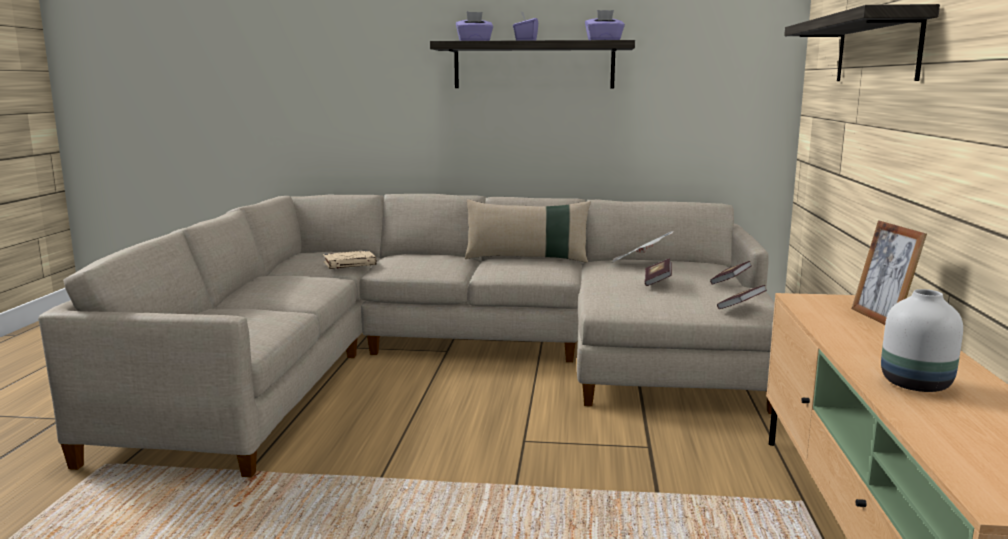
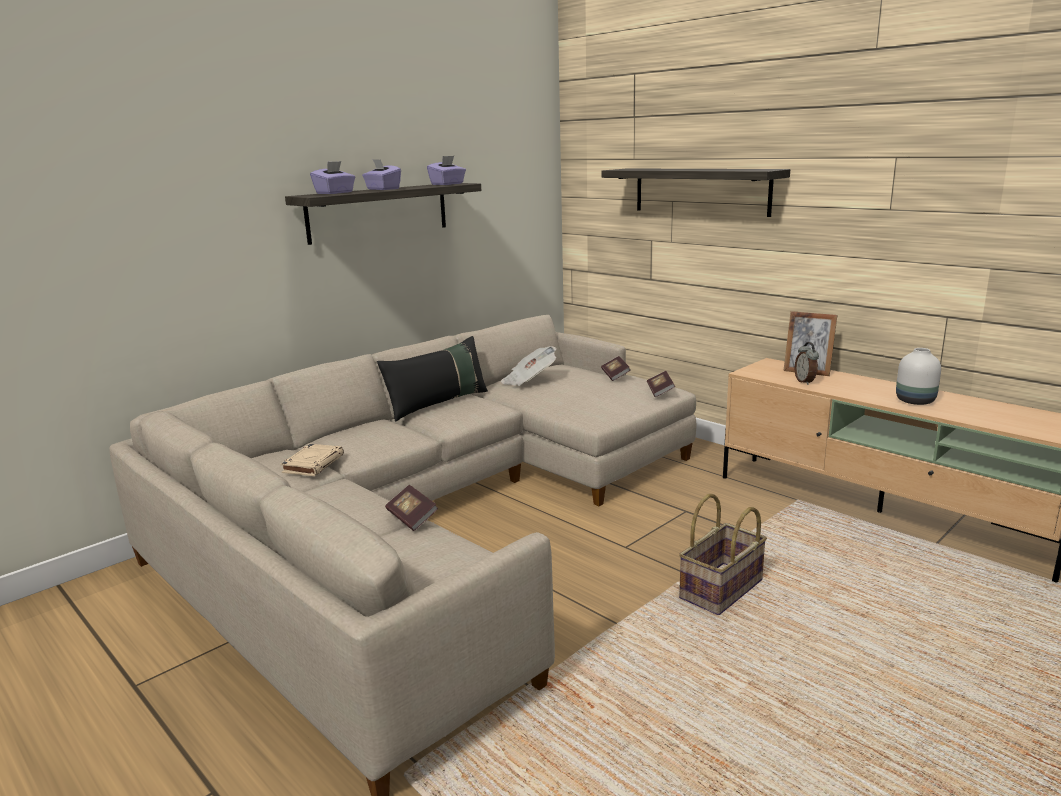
camera: 50 degrees left, 5 degrees up
(507, 512) = (722, 590): none -> basket
(527, 259) = (438, 404): beige pillow -> black pillow
(657, 281) = (584, 390): book -> book (412, 518)
(836, 323) = (805, 382): none -> alarm clock

